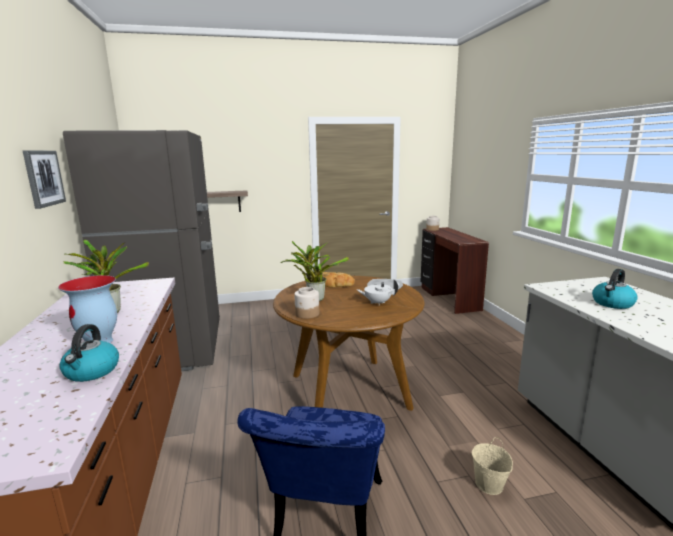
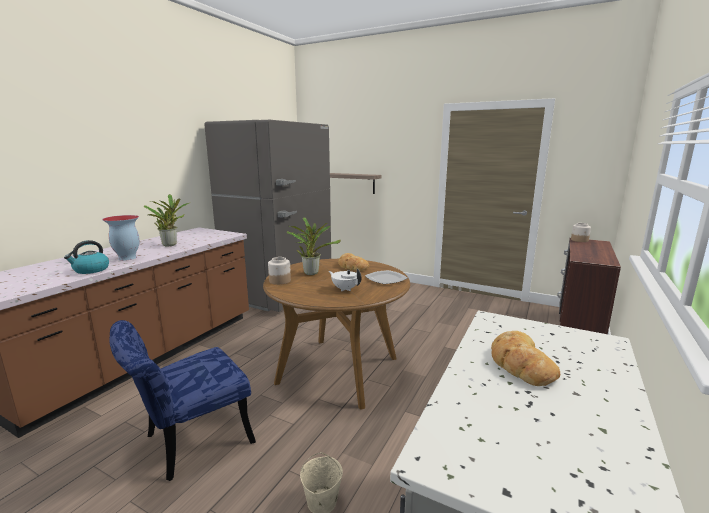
camera: 40 degrees right, 0 degrees up
(43, 178) = (179, 153): picture -> none
(612, 303) = (520, 363): kettle -> bread

